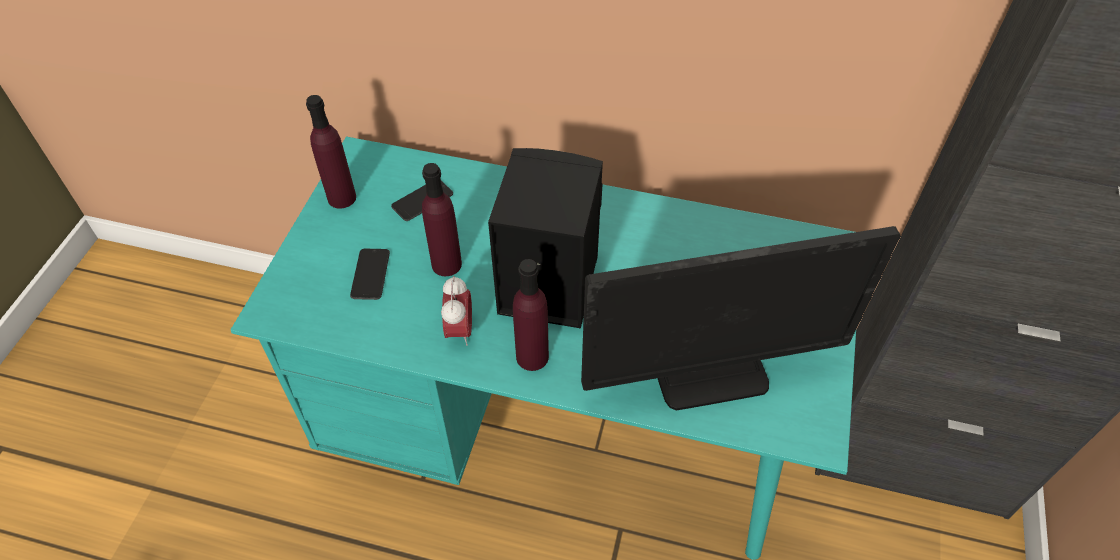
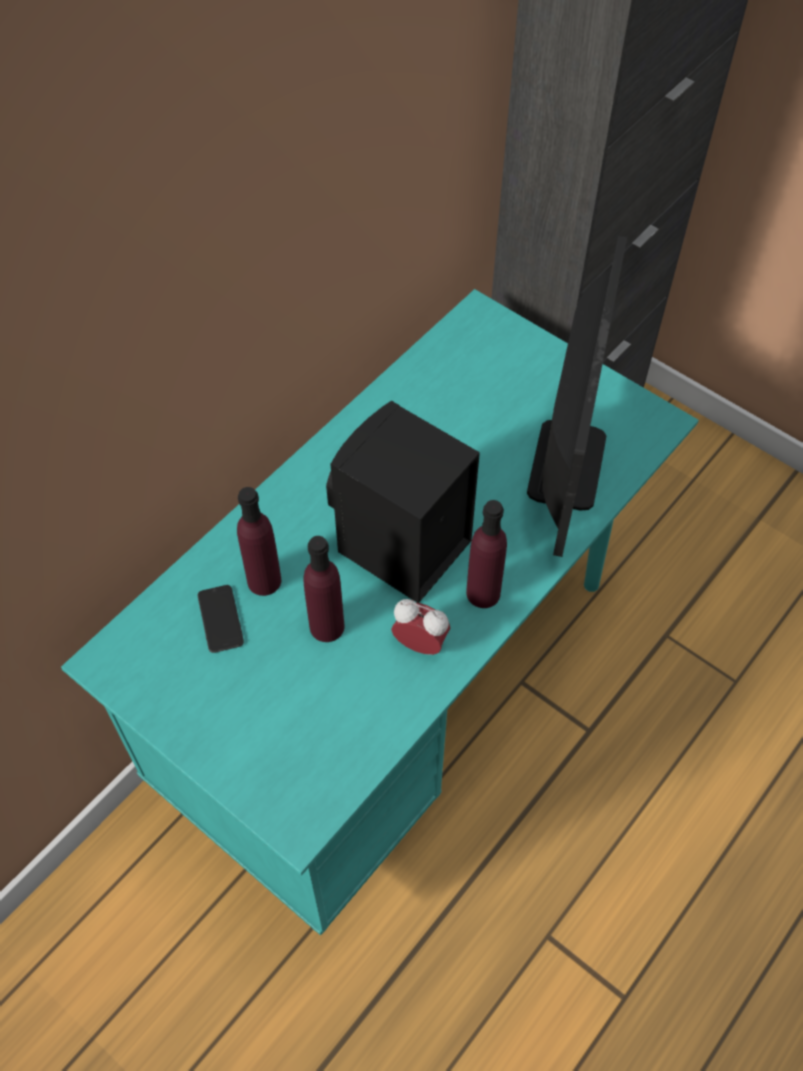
camera: 65 degrees left, 5 degrees up
(342, 198) = (164, 700): purple bottle -> purple bottle (264, 581)
(370, 274) = (300, 704): phone -> none

